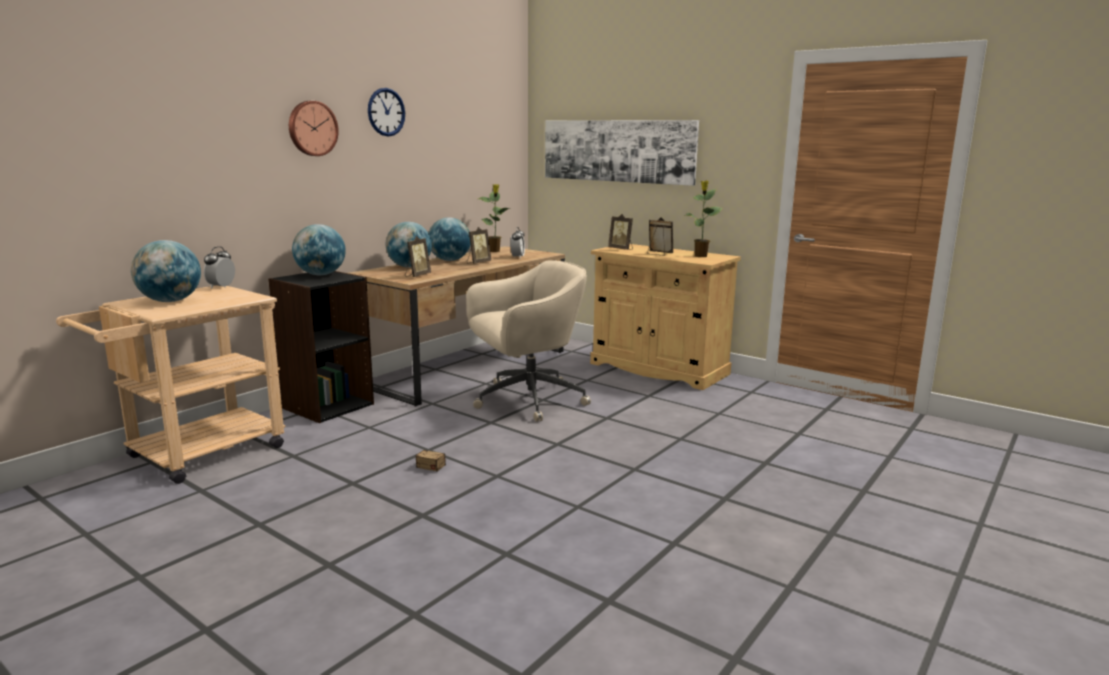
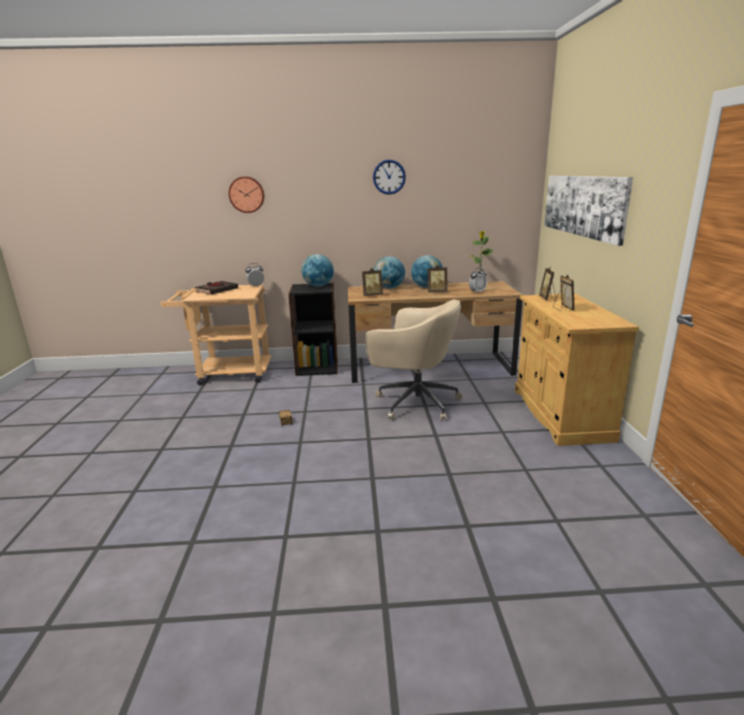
camera: 50 degrees right, 5 degrees up
(170, 301) = (217, 290): globe -> black book
(312, 128) = (327, 191): wall clock -> wall clock (246, 194)
(700, 256) = (594, 318): potted plant -> none

